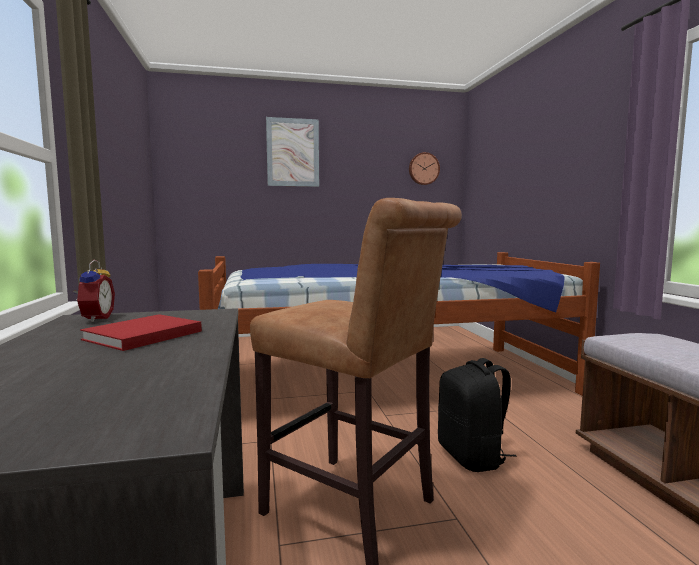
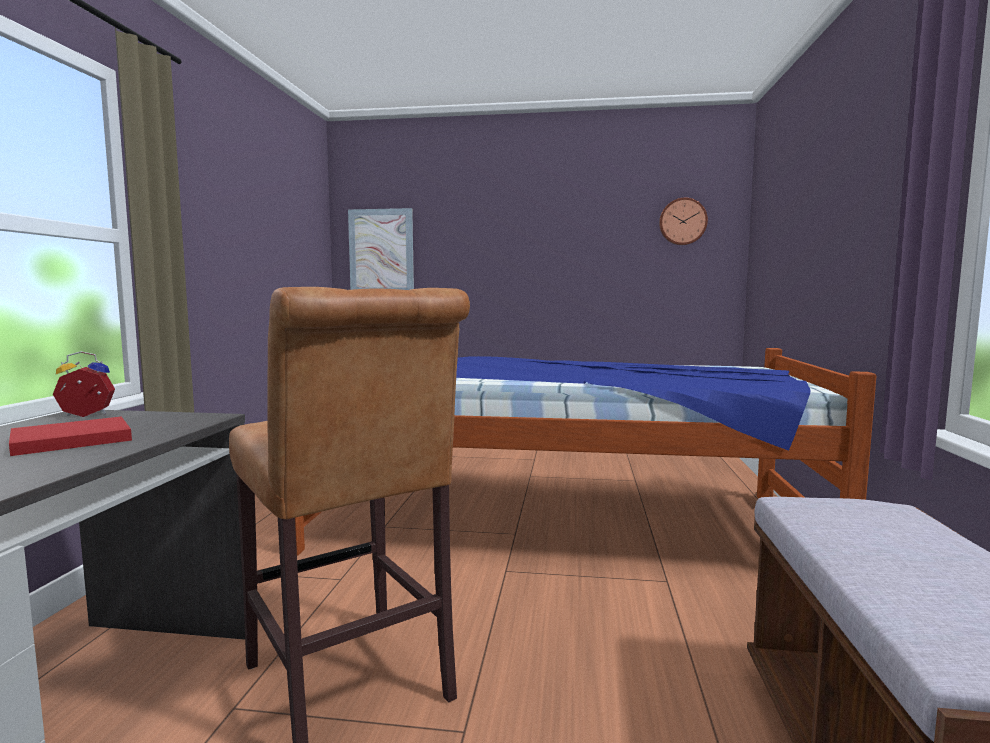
camera: 20 degrees right, 0 degrees up
(94, 318) = (85, 416): alarm clock -> alarm clock turned 120 degrees counterclockwise
(293, 152) = (494, 208): picture -> picture (381, 251)
(472, 457) = (568, 651): black backpack -> none

